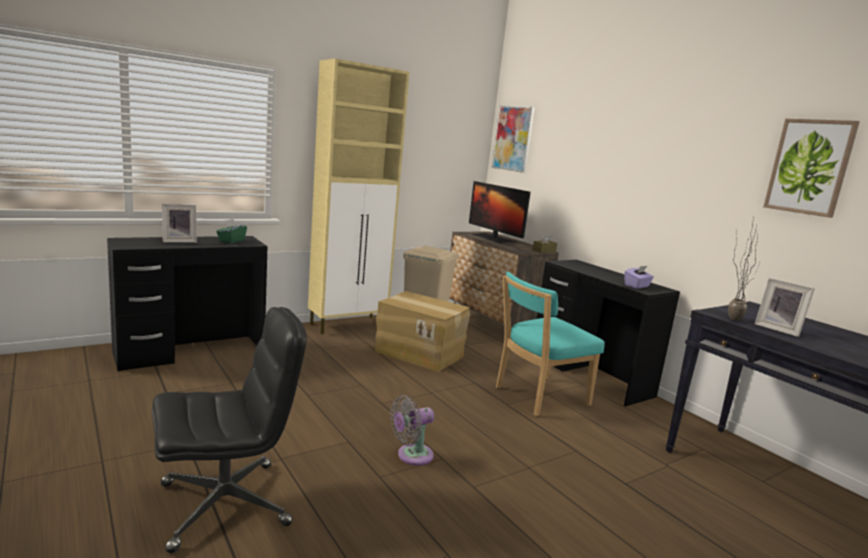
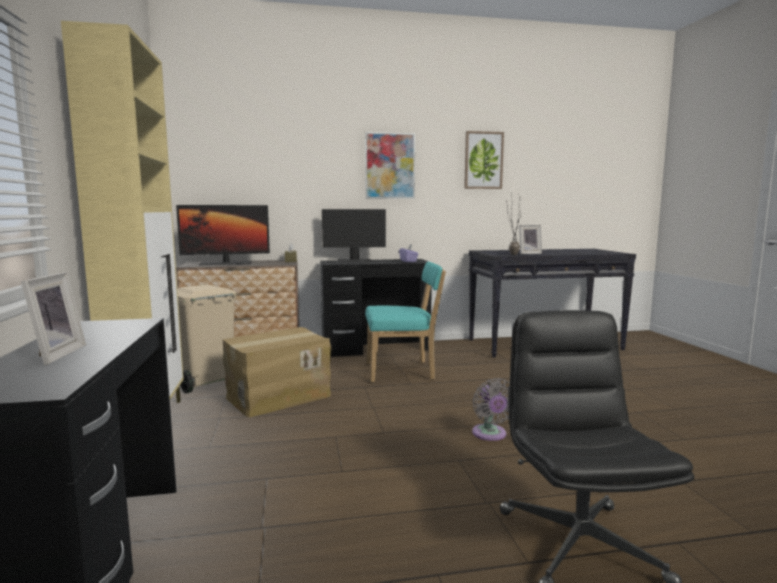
camera: 65 degrees left, 5 degrees down
(231, 241) = (100, 330): green tissue box -> none
(513, 138) = (199, 154): picture -> picture (390, 166)
(537, 397) = (403, 371): turquoise chair -> turquoise chair turned 90 degrees counterclockwise
(592, 268) = (354, 261): none -> monitor

